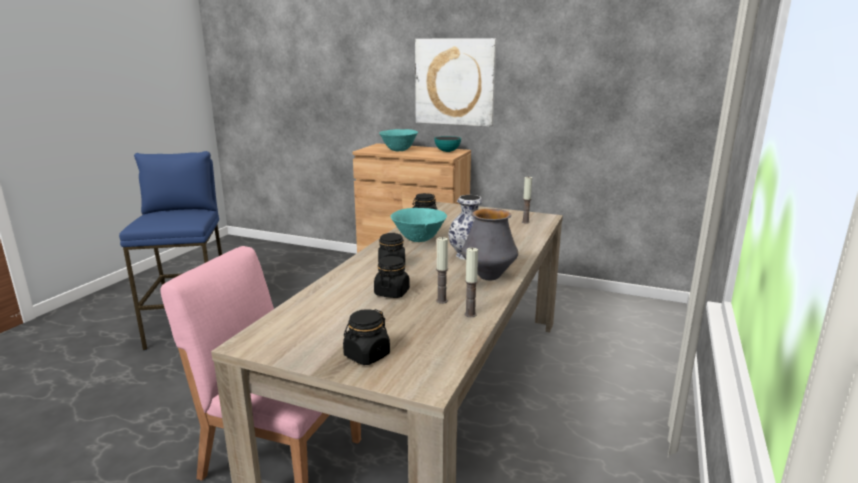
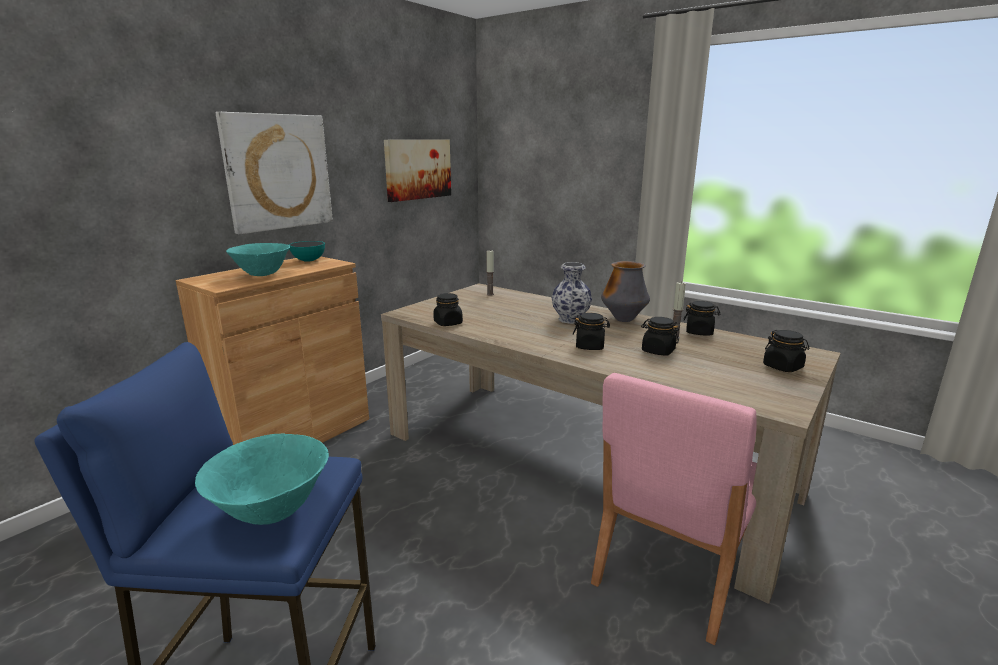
camera: 75 degrees left, 0 degrees up
(419, 240) = (517, 331): turquoise bowl -> turquoise bowl (272, 511)
(470, 314) = (699, 332): candle -> black jar
(609, 90) = (418, 169): none -> picture

